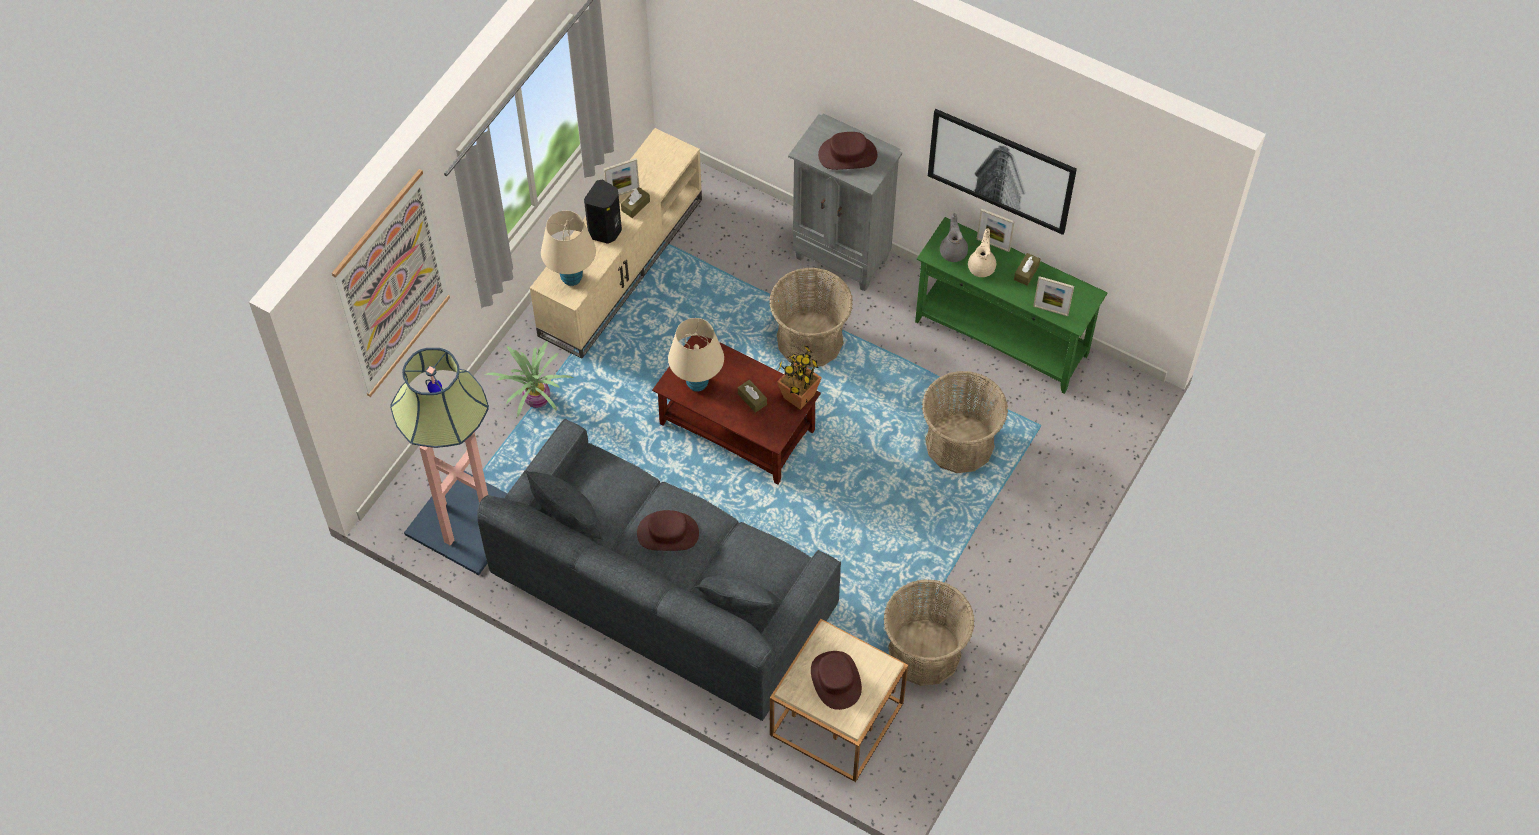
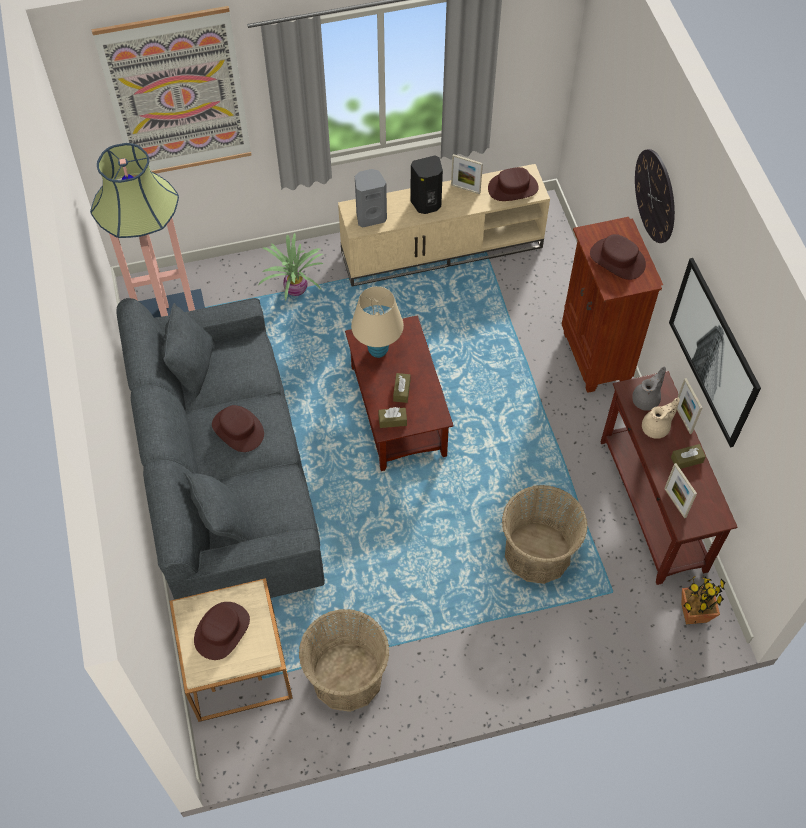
camera: 45 degrees right, 0 degrees up
(571, 278) = (370, 216): beige table lamp -> grey speaker
(635, 206) = (464, 203): brown tissue box -> brown tissue box (392, 420)
(660, 163) = (513, 188): none -> brown hat
(798, 397) = (434, 415): potted plant -> potted plant (693, 613)
(810, 340) = (512, 394): basket -> none
(841, 260) = (594, 359): grey cabinet -> brown cabinet
(848, 81) = (655, 196): none -> wall clock
(1002, 338) = (653, 505): green console table -> brown console table

